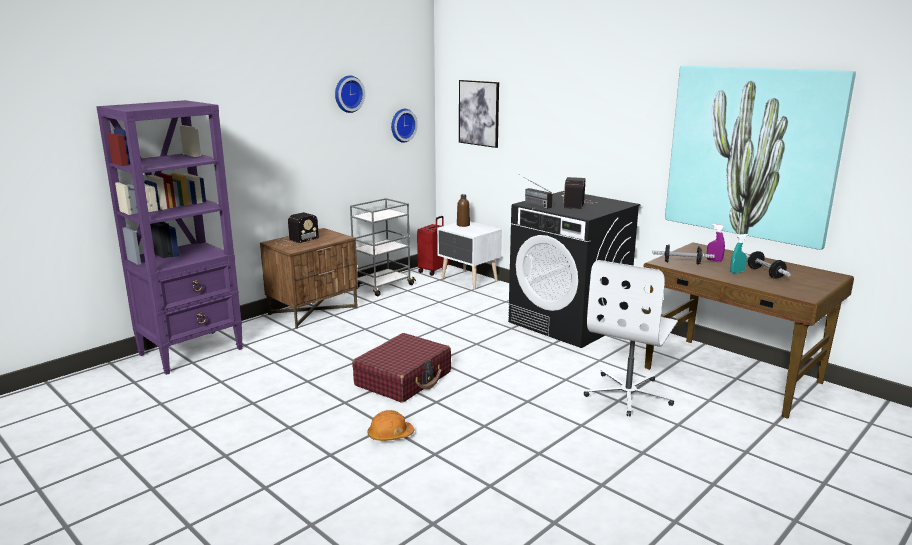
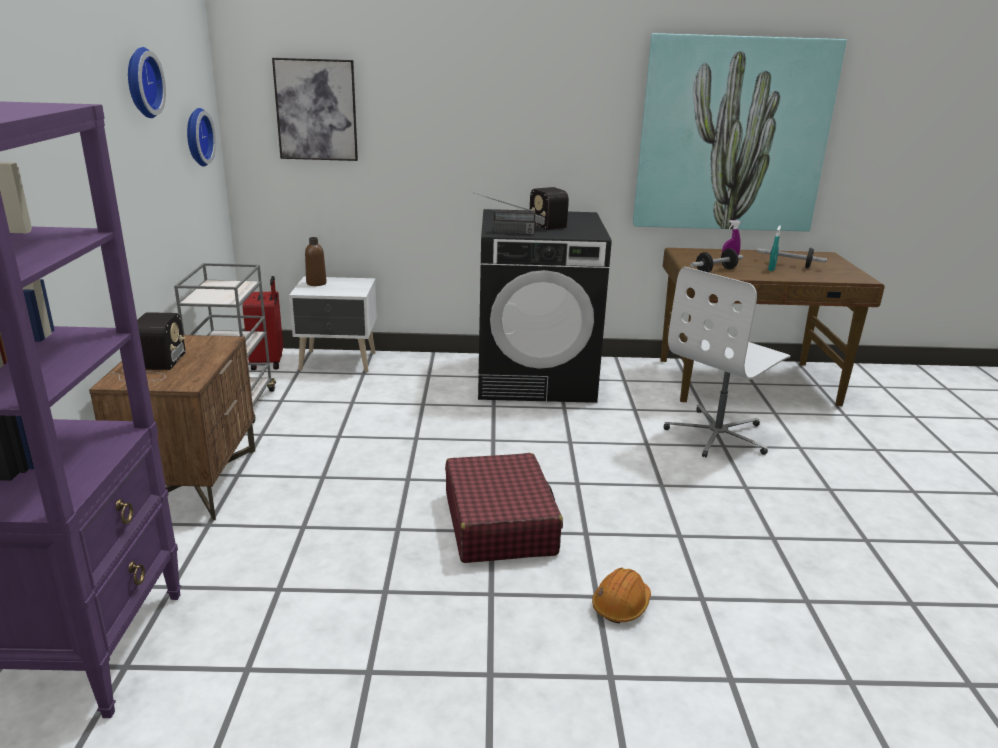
camera: 45 degrees left, 5 degrees up
(628, 394) = (718, 435): white office chair -> white office chair turned 60 degrees clockwise

